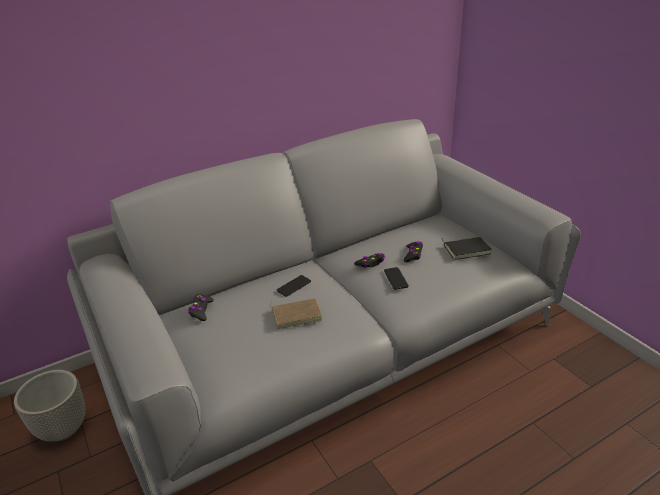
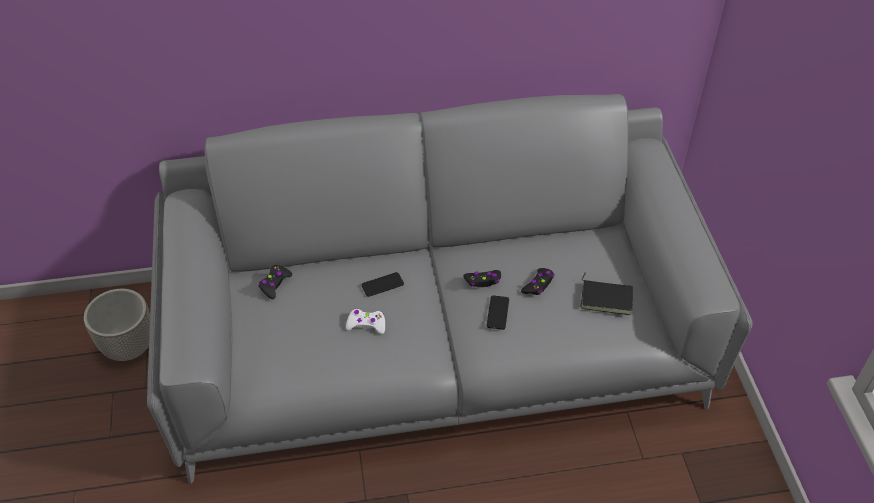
camera: 20 degrees right, 15 degrees up
(296, 314) = (366, 324): brown book -> white game controller

